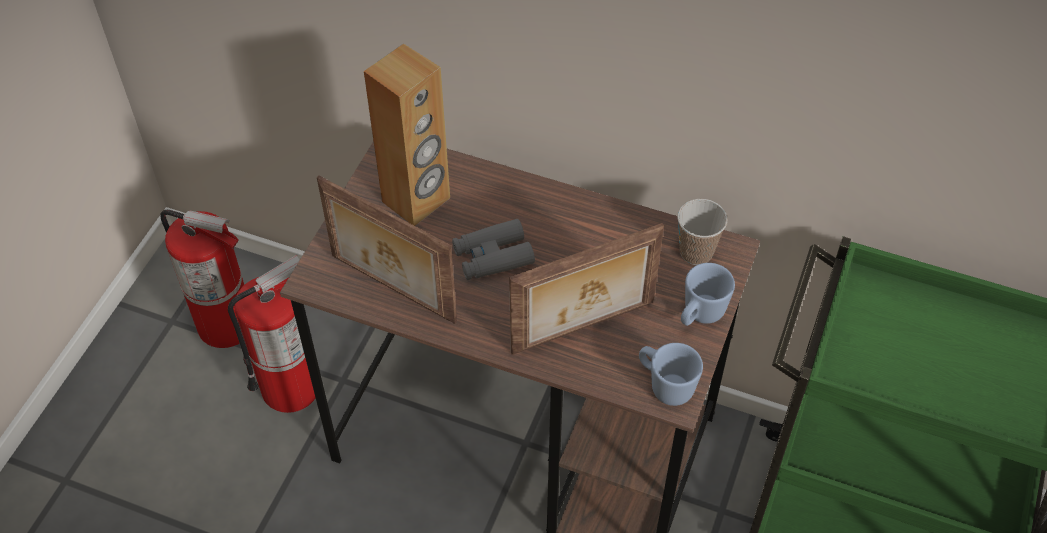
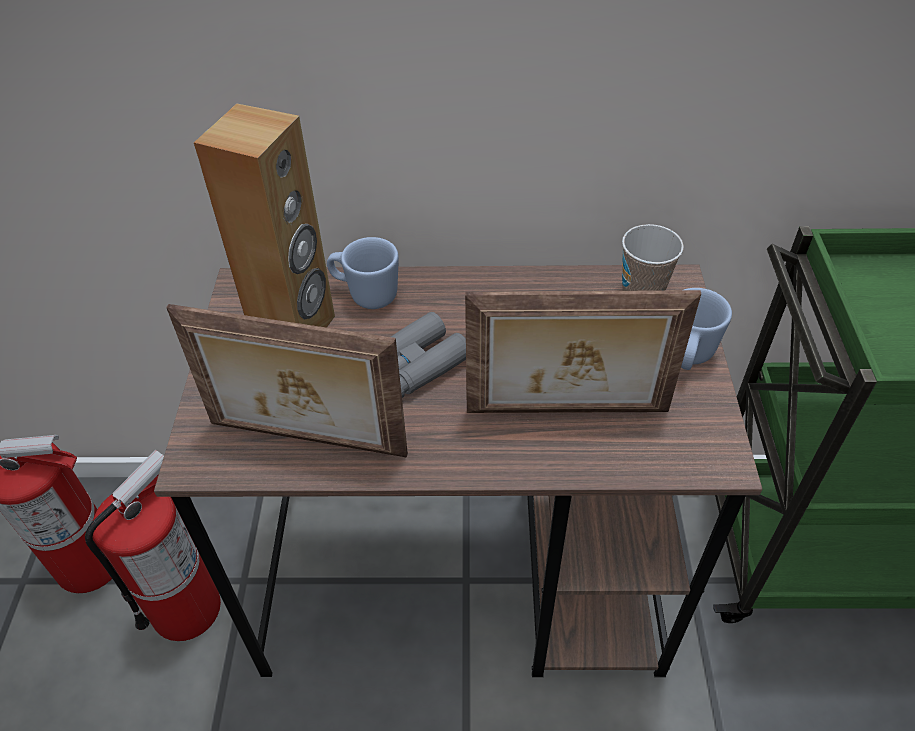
camera: 20 degrees left, 5 degrees down
(584, 329) = (567, 413): picture frame -> picture frame turned 45 degrees clockwise
(665, 385) = (699, 448): blue mug -> blue mug (365, 294)

